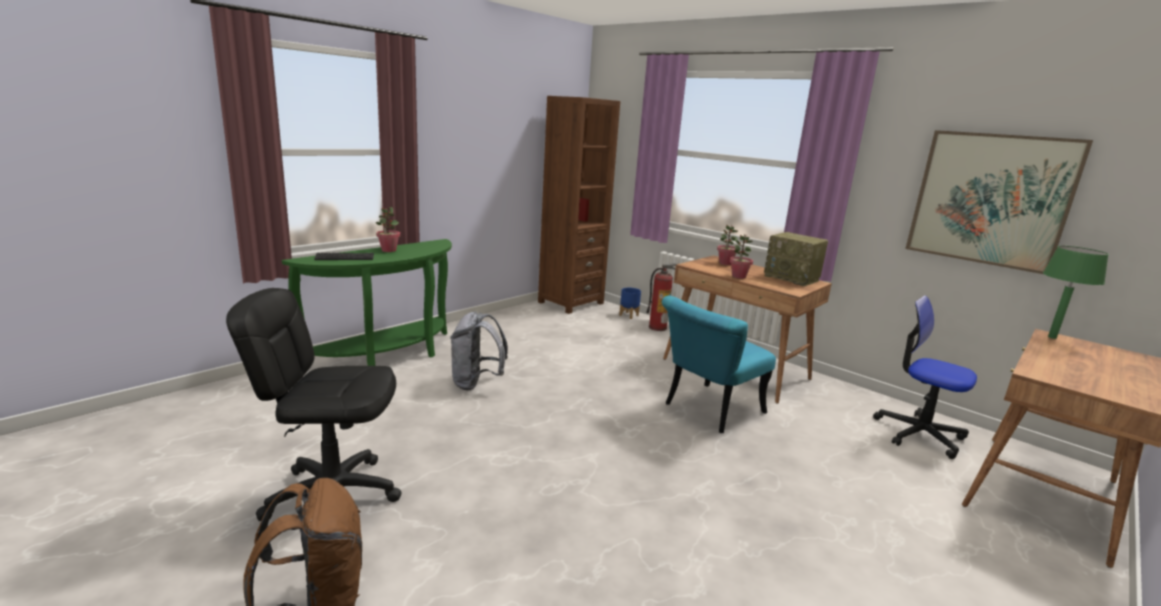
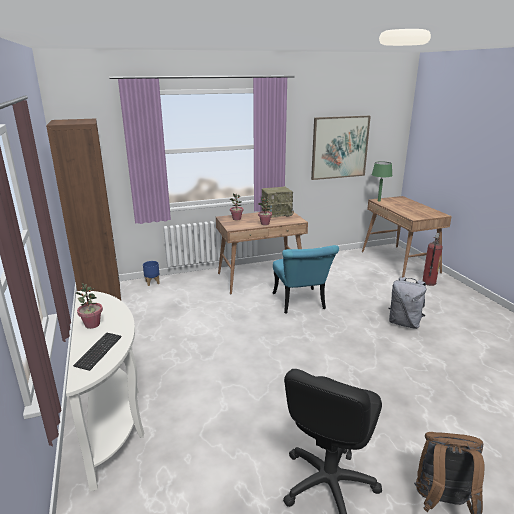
camera: 60 degrees left, 5 degrees up
(389, 357) = (114, 419): green console table -> white console table
(476, 383) = (205, 379): grey backpack -> grey backpack (404, 323)
(658, 327) = (183, 279): fire extinguisher -> fire extinguisher (428, 282)
(918, 434) = (350, 263): office chair -> none

